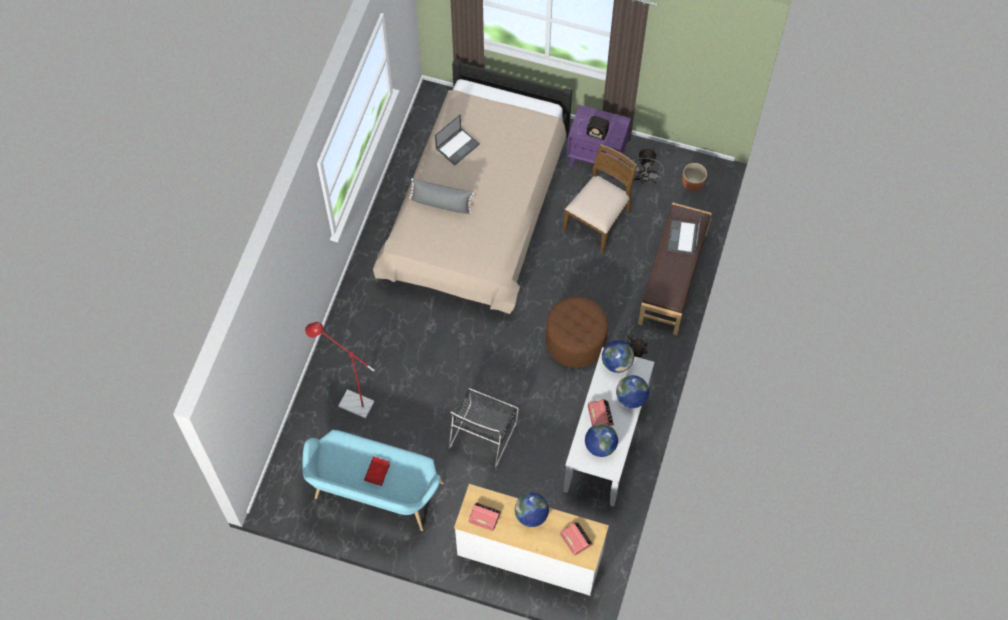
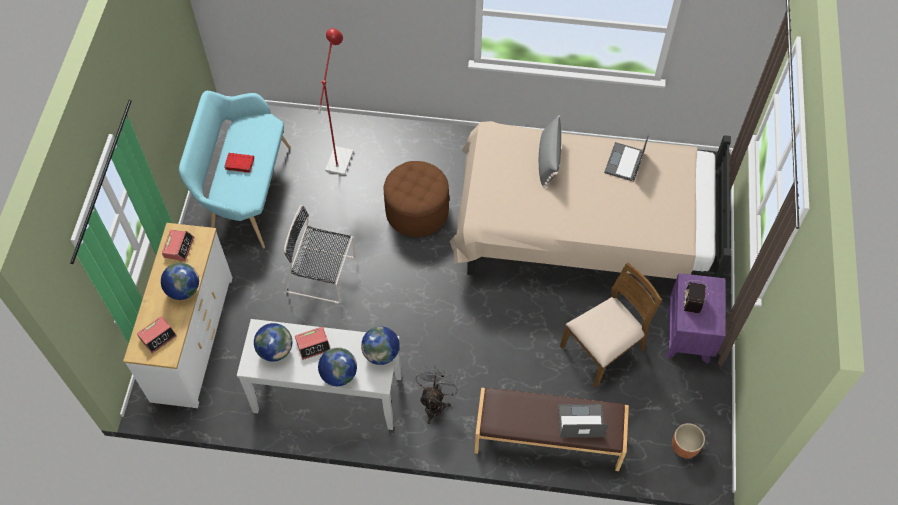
camera: 80 degrees right, 5 degrees down
(457, 146) = (624, 162): laptop -> laptop turned 75 degrees clockwise
(575, 341) = (445, 346): brown ottoman -> brown ottoman (417, 211)
(598, 220) = (604, 348): brown chair -> brown chair turned 60 degrees counterclockwise
(644, 180) = (673, 390): grey fan -> none

